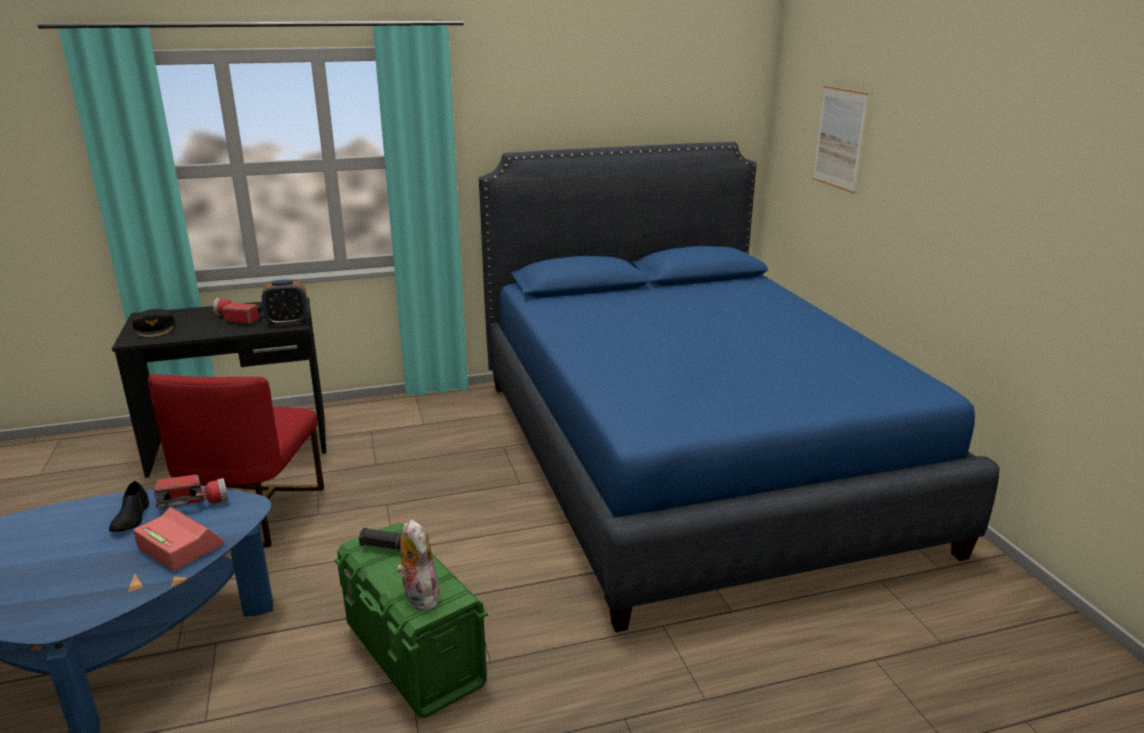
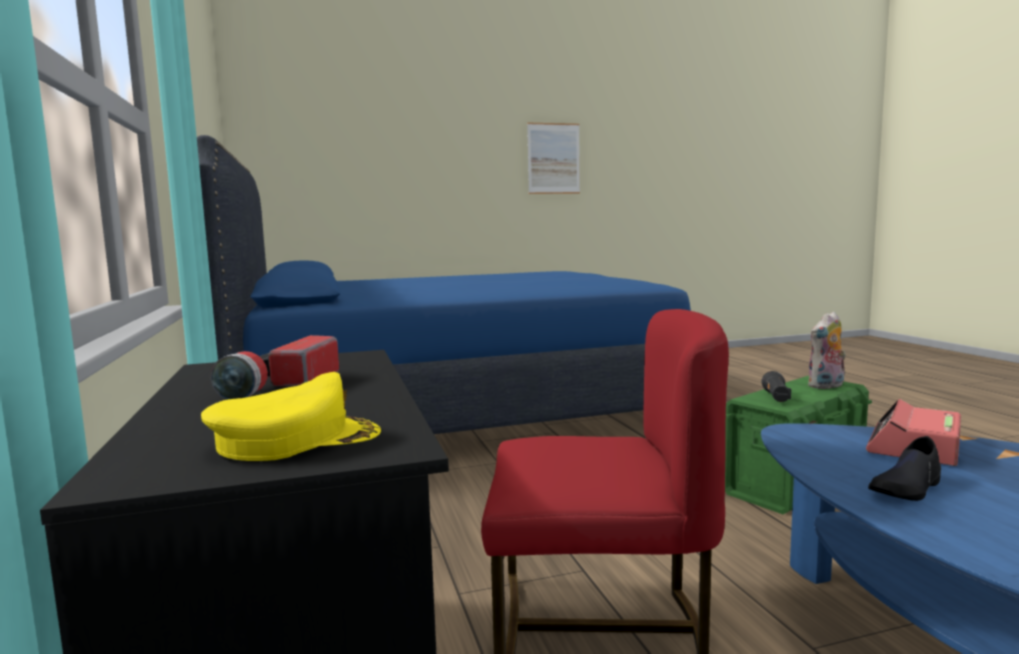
camera: 90 degrees left, 15 degrees down
(131, 517) = (906, 488): black shoe -> black shoe turned 150 degrees clockwise
(155, 328) = (296, 439): black cap -> yellow cap
(194, 502) = (819, 459): flashlight -> none
(288, 322) = (340, 359): alarm clock -> none
(839, 138) = (349, 157): picture -> picture (553, 158)

